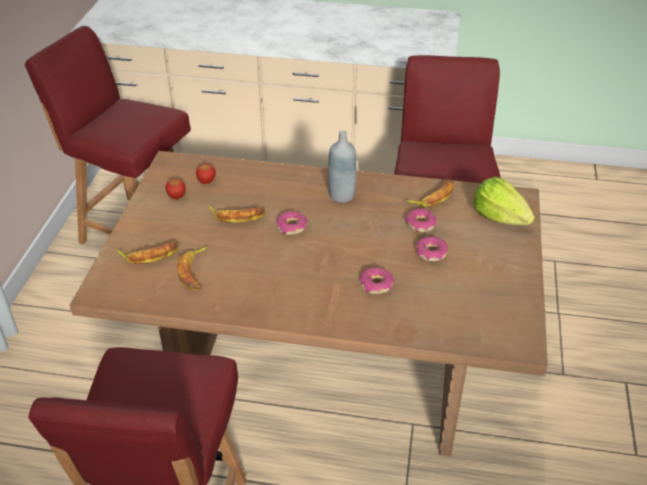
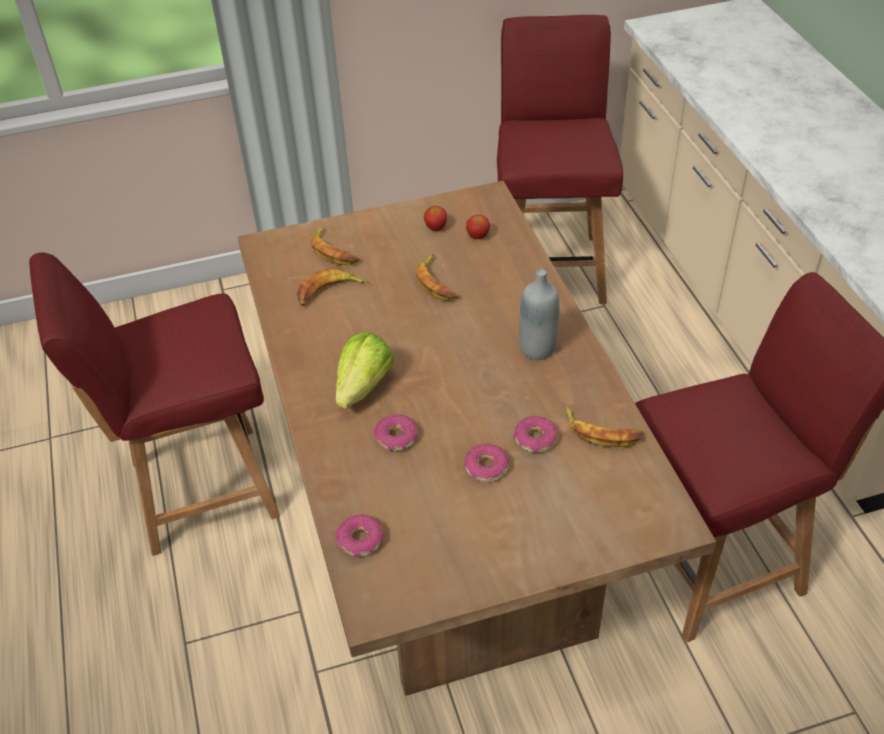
camera: 65 degrees right, 5 degrees up
(292, 227) = (448, 331): donut -> donut (360, 541)
(499, 217) = (611, 515): lettuce -> lettuce (363, 387)

